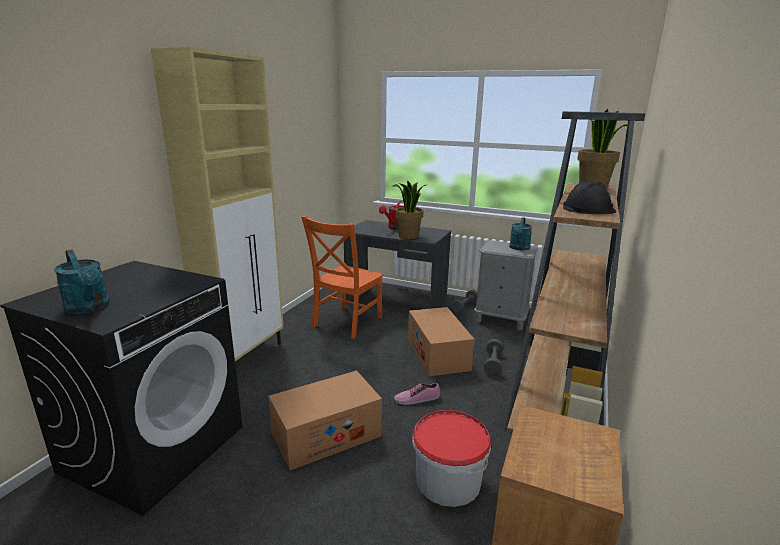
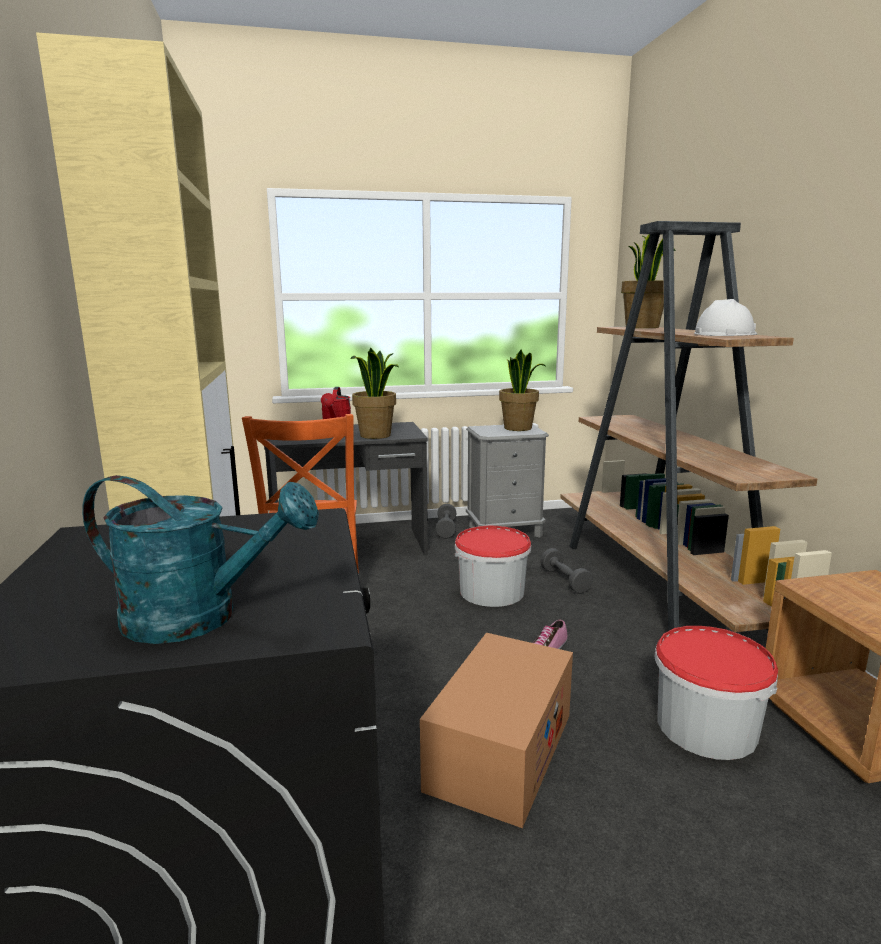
camera: 35 degrees left, 5 degrees down
(438, 354) = (492, 591): cardboard box -> bucket
(519, 248) = (518, 428): turquoise watering can -> potted plant
(588, 209) = (724, 334): black hard hat -> white hard hat

